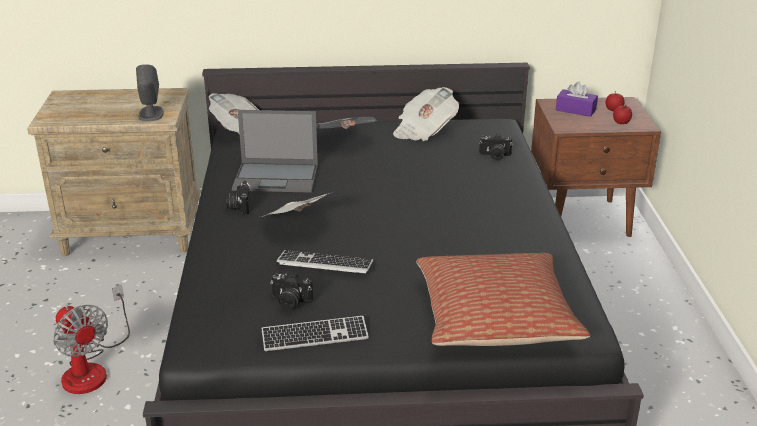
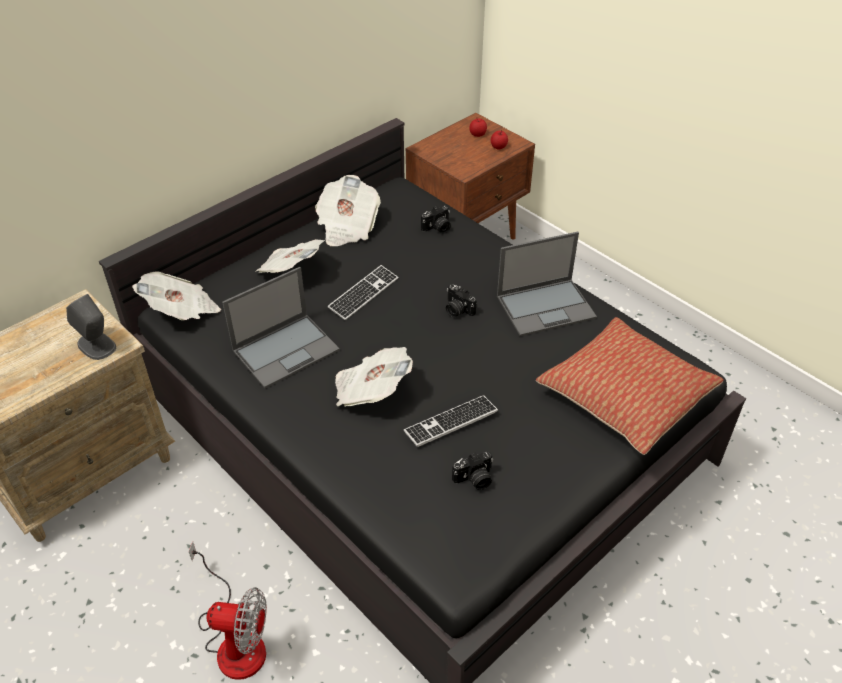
camera: 40 degrees left, 15 degrees up
(239, 206) = (296, 403): camera -> camera (457, 310)
(315, 336) = (531, 500): keyboard -> keyboard (363, 294)
(514, 235) = (546, 306): none -> laptop
(575, 110) = (450, 147): purple tissue box -> none

